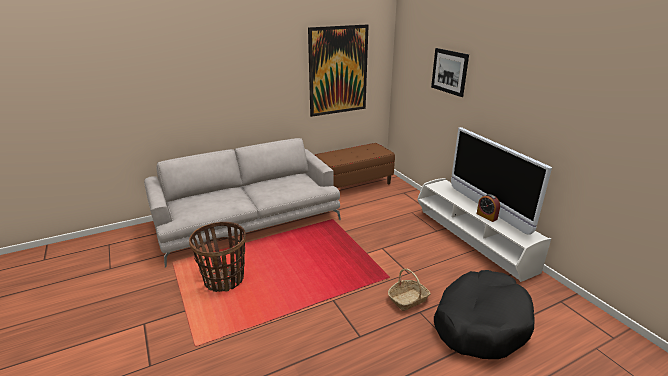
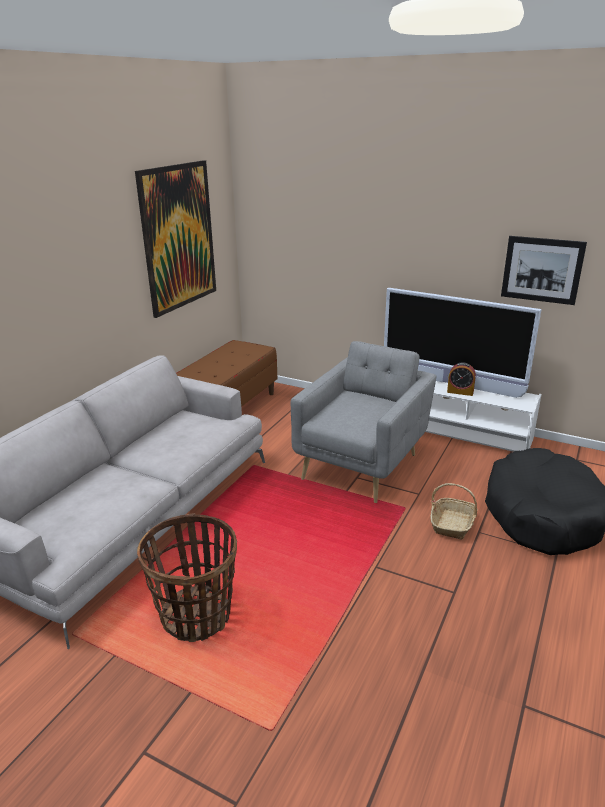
camera: 35 degrees left, 0 degrees up
(395, 242) = (363, 464): none -> grey armchair
(449, 71) = (350, 216): picture -> picture (542, 270)

